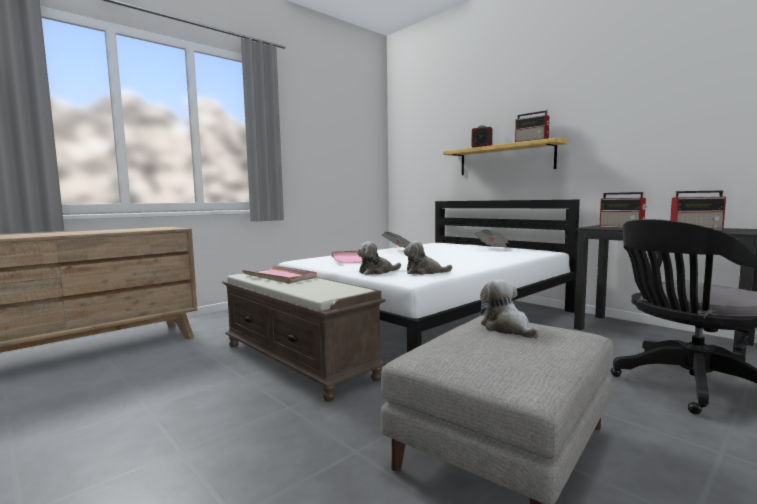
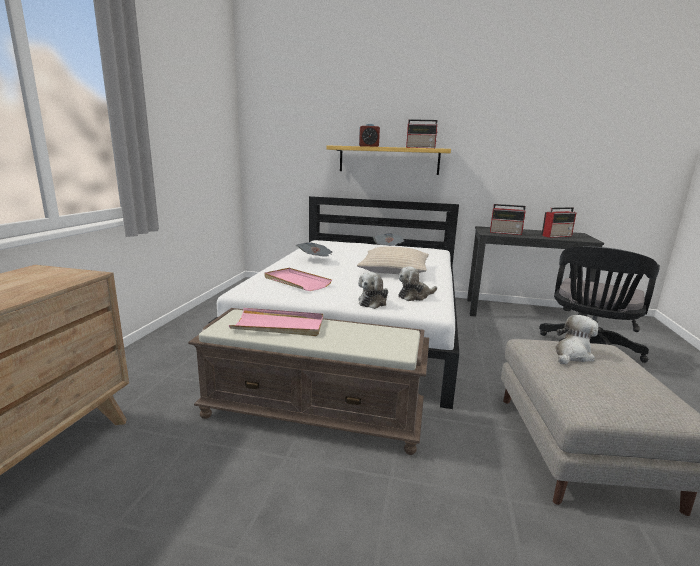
camera: 35 degrees left, 10 degrees up
(454, 259) = (394, 270): none -> beige pillow
(507, 329) = (572, 355): plush toy -> plush toy turned 105 degrees clockwise

